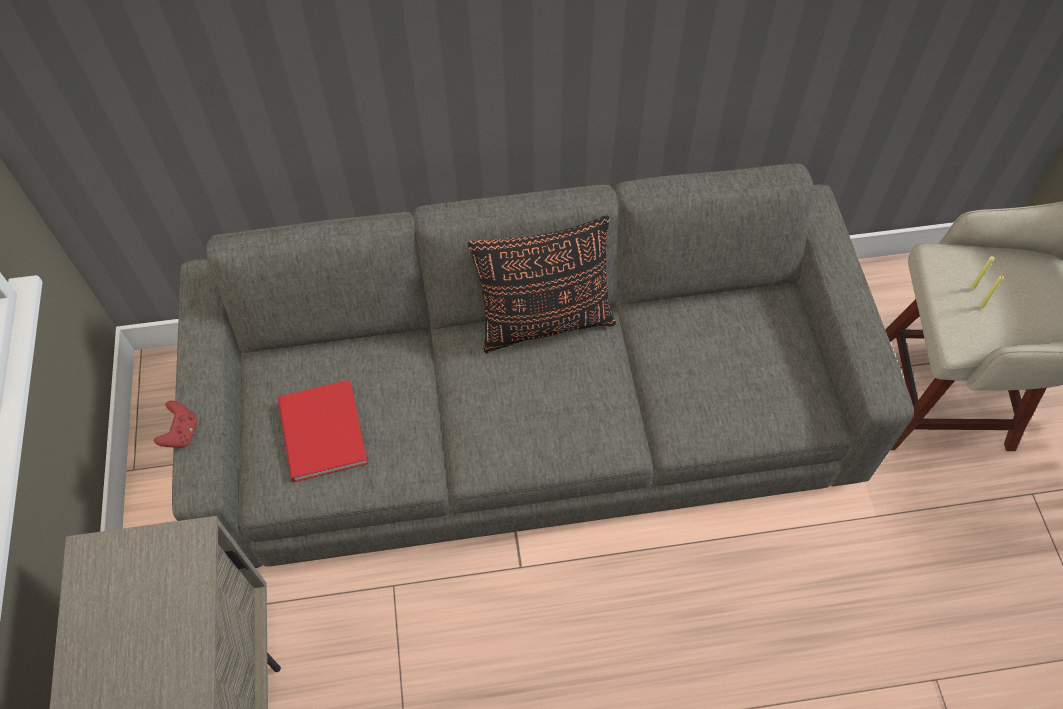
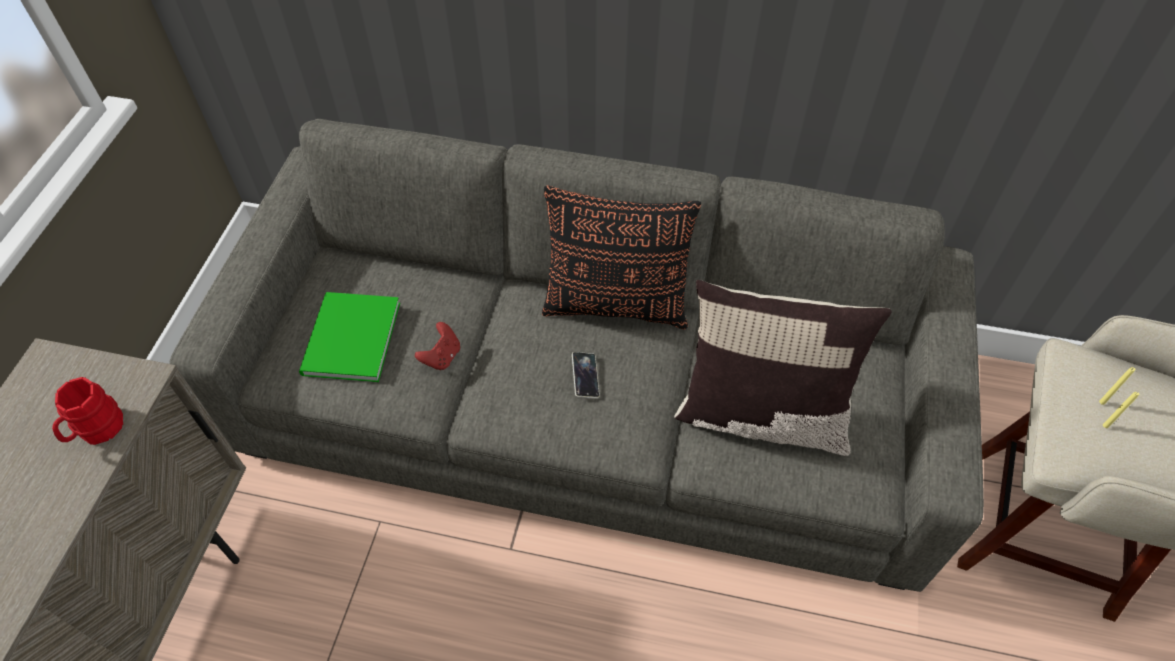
camera: 20 degrees right, 5 degrees down
(177, 598) = (96, 430): none -> red mug
(181, 433) = (213, 292): red game controller -> red game controller (442, 356)
(320, 435) = (348, 341): red book -> green book
(548, 397) = (585, 377): none -> phone
(709, 381) = (762, 415): none -> pillow

